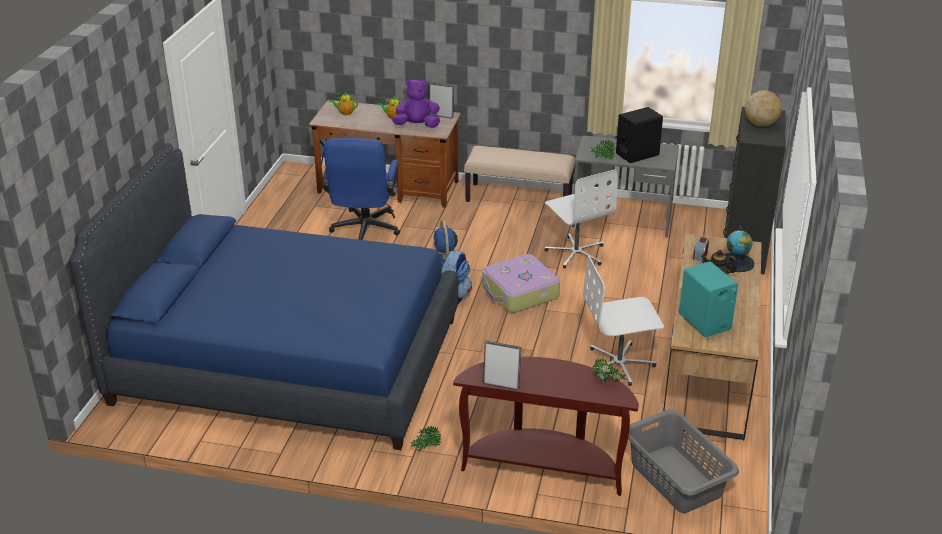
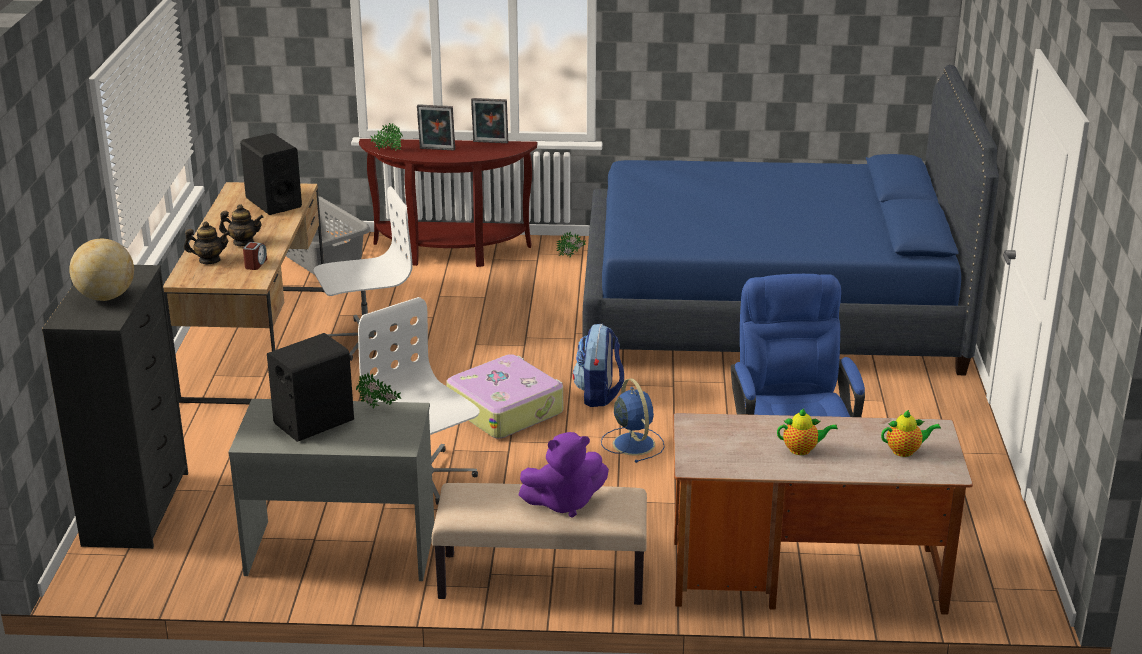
camera: 170 degrees right, 5 degrees down
(417, 125) = (744, 435): purple plush toy -> purple plush toy (564, 502)
(441, 116) = (709, 463): picture frame -> picture frame (437, 149)
(705, 322) = (273, 202): turquoise speaker -> black speaker
(736, 262) = (209, 260): globe -> teapot

